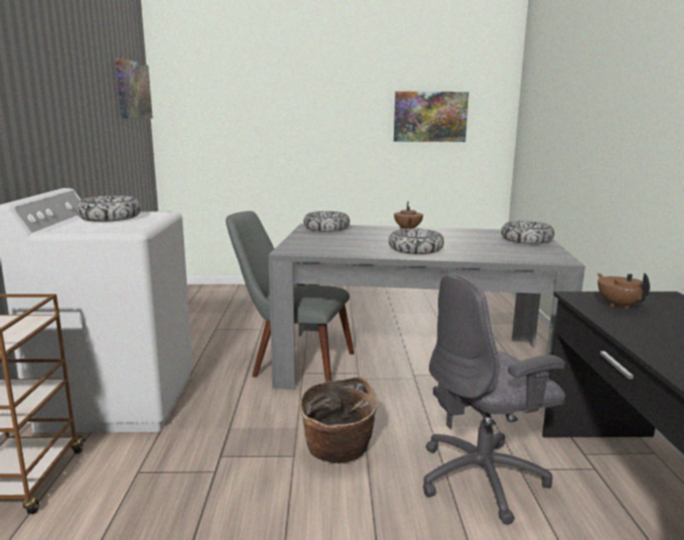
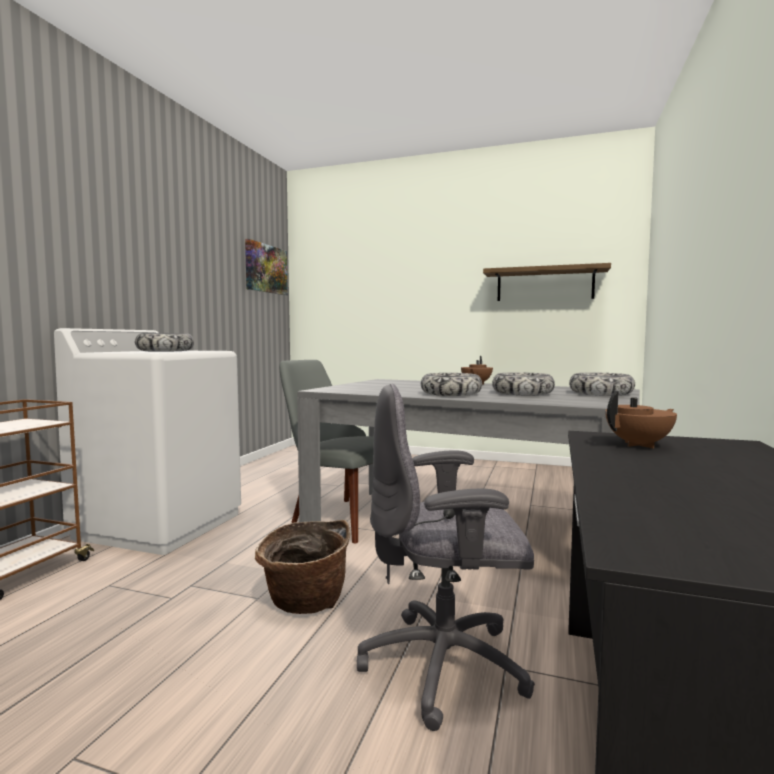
camera: 20 degrees right, 10 degrees down
(326, 228) = (393, 381): bowl -> bowl (522, 393)
(430, 117) = (544, 285): picture -> shelf
(619, 305) = (640, 445): brown teapot -> brown teapot turned 60 degrees clockwise

